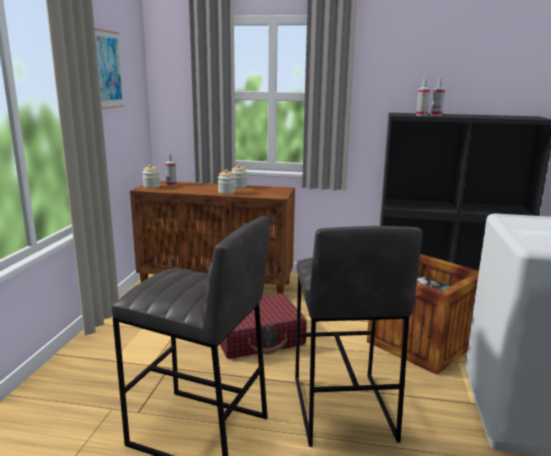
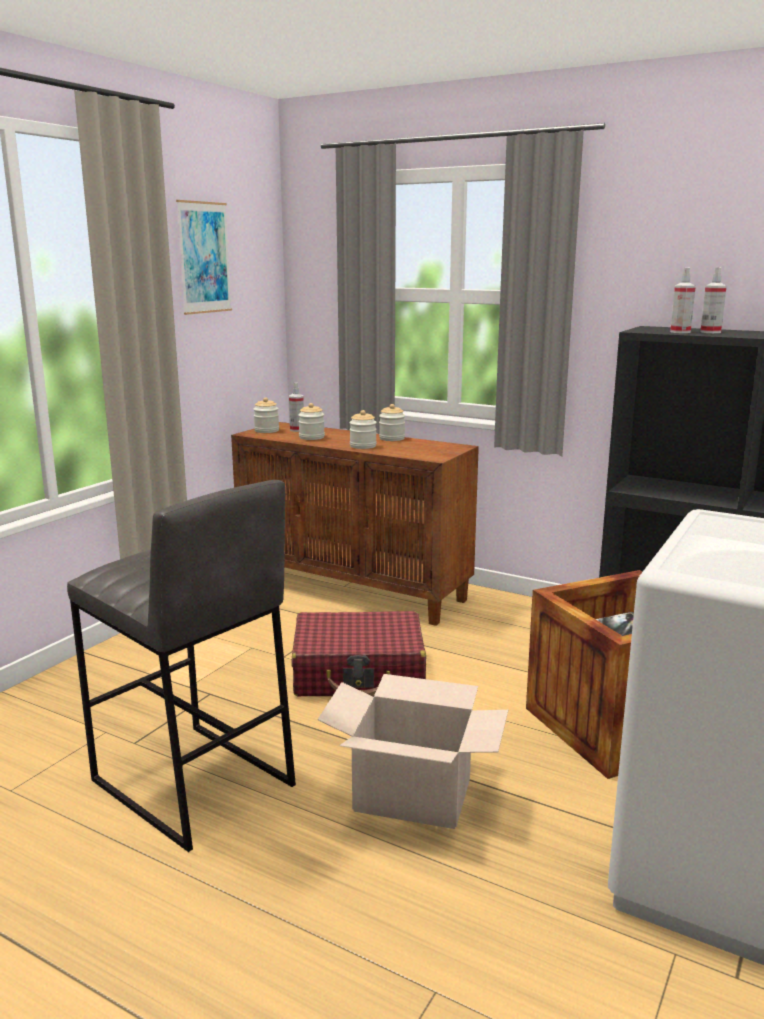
camera: 20 degrees right, 0 degrees up
(187, 189) = (311, 437): none -> jar
(341, 408) = (412, 796): grey stool -> cardboard box

